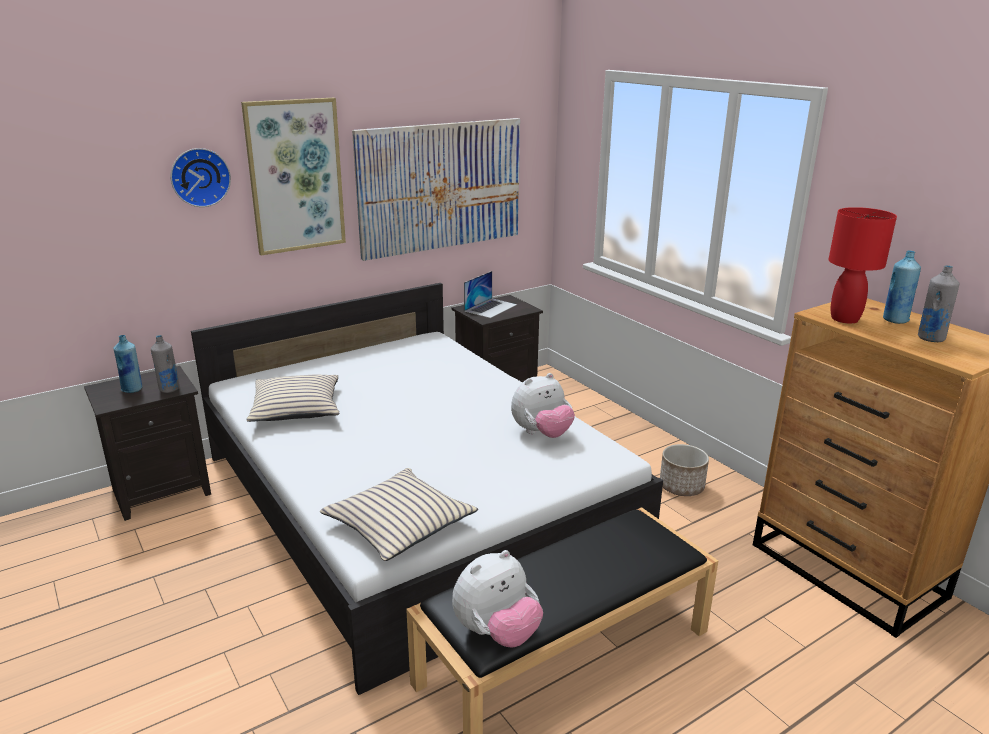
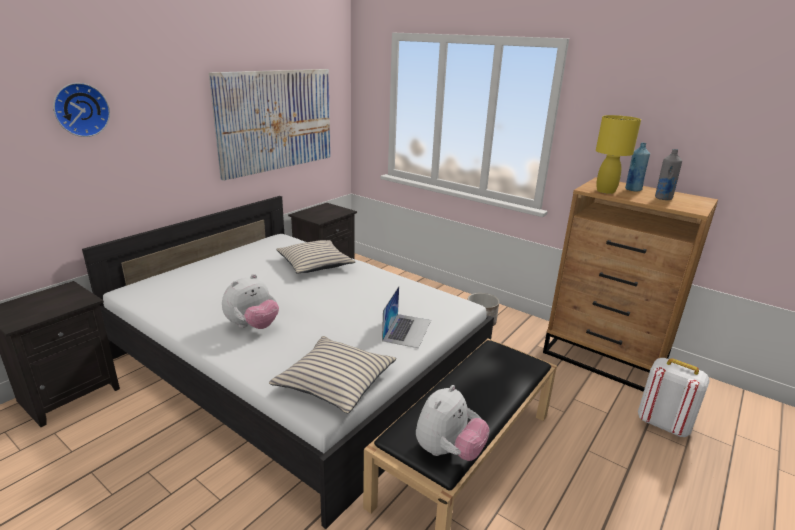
camera: 20 degrees left, 0 degrees up
(132, 389) = (35, 306): blue bottle -> none
(169, 389) = (73, 302): grey bottle -> none
(295, 176) = (165, 110): picture -> none
(296, 408) = (197, 303): beige pillow -> beige pillow (315, 264)
(491, 308) = (318, 212): laptop -> laptop (407, 330)
(542, 434) = (402, 296): plush toy -> plush toy (252, 326)
(844, 319) = (605, 191): red table lamp -> yellow table lamp
(887, 681) = (662, 424): none -> white backpack

